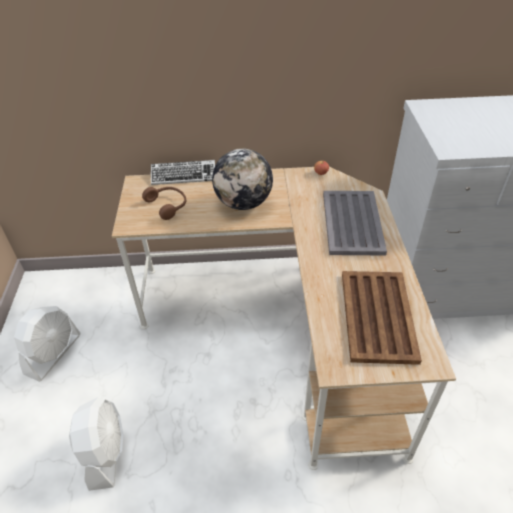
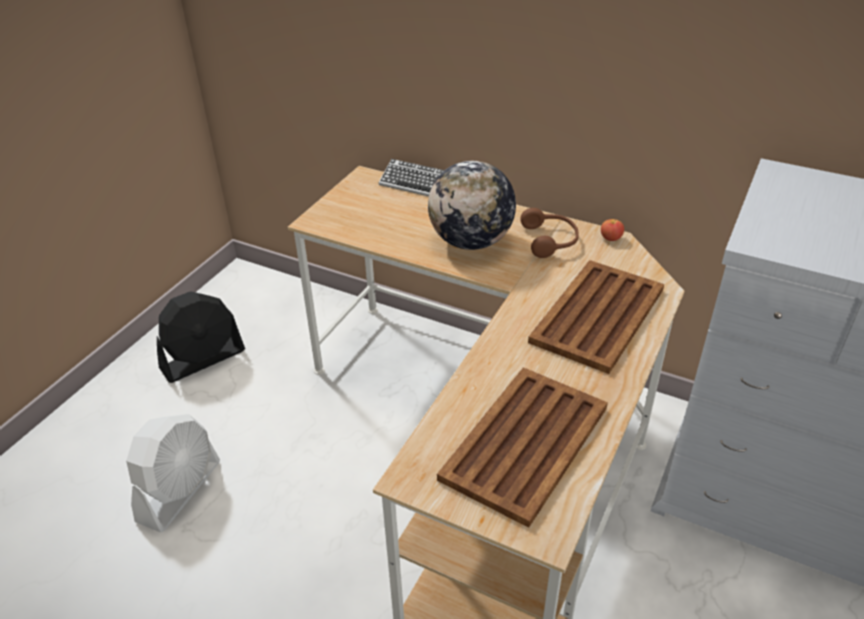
camera: 30 degrees right, 5 degrees down
(53, 354) = (203, 359): white fan -> black fan
(168, 205) = (378, 214): brown headphones -> brown headphones (550, 240)
(352, 223) = (596, 316): grey tray -> brown tray

